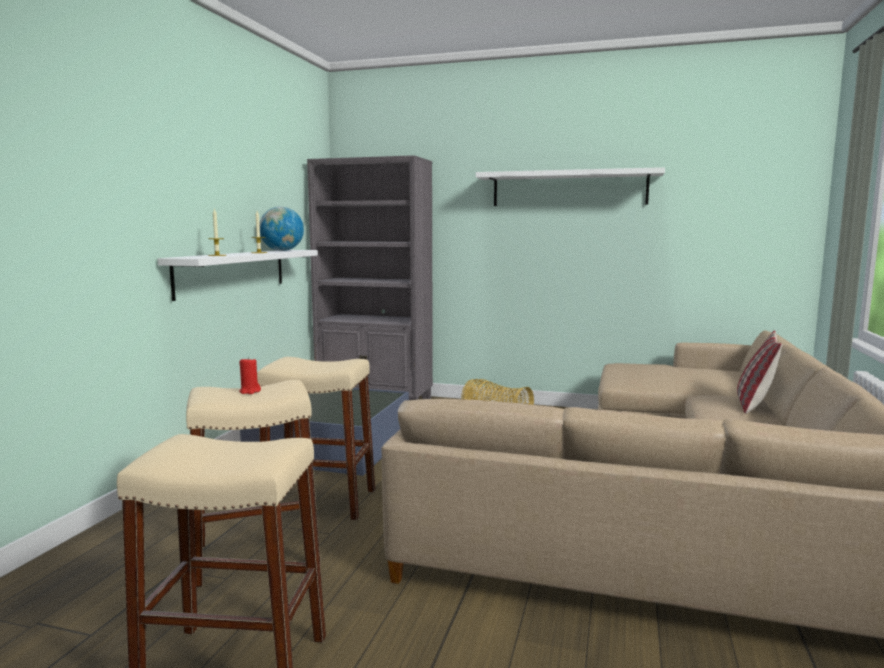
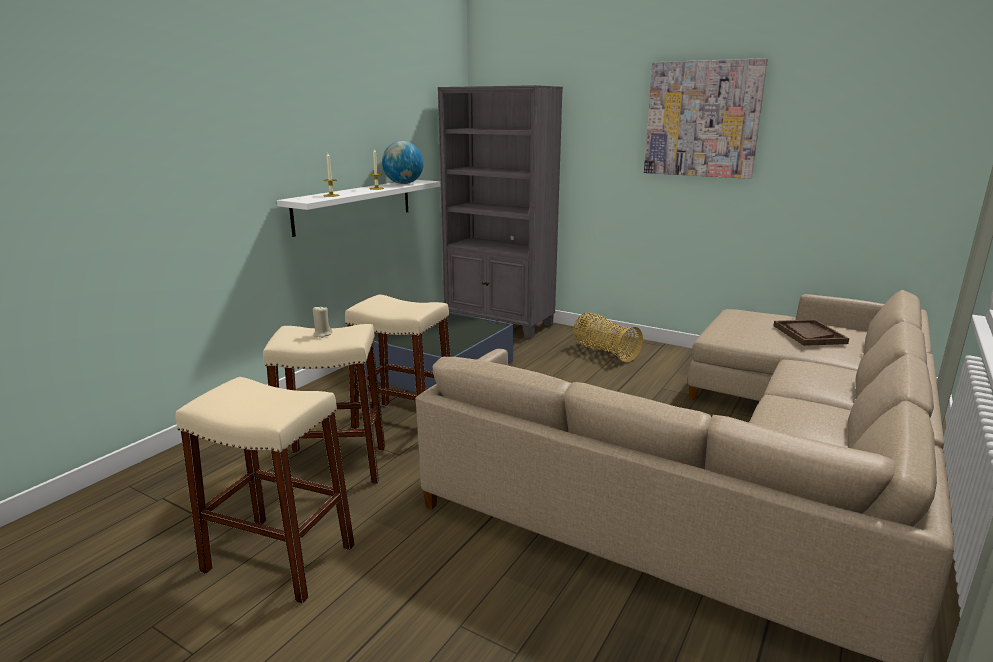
camera: 15 degrees right, 10 degrees up
(250, 391) = (322, 334): red candle -> beige candle
(569, 189) = (702, 119): white shelf -> picture
(699, 375) = (809, 334): none -> brown tray
(754, 404) = (843, 378): pillow -> none

